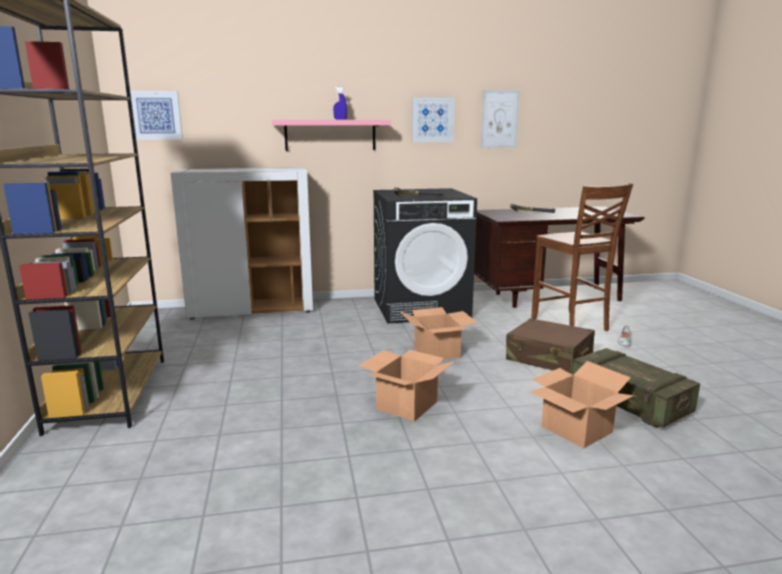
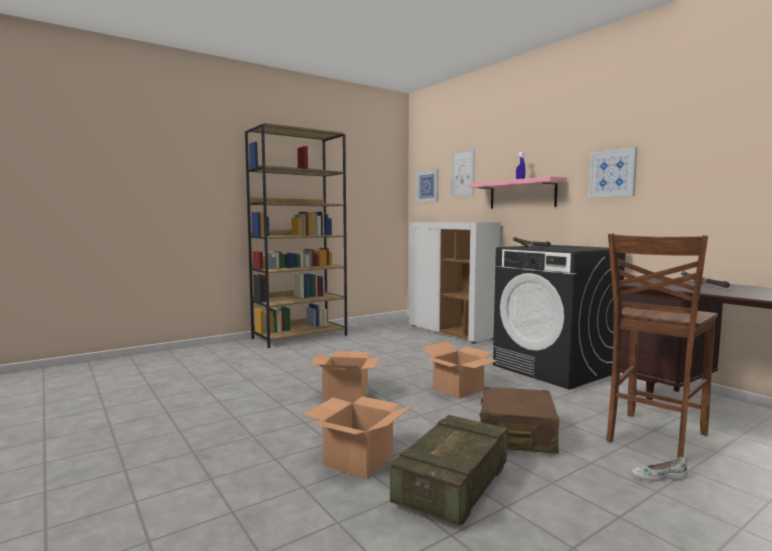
camera: 65 degrees right, 10 degrees down
(499, 119) = (698, 166): picture -> picture (462, 173)

